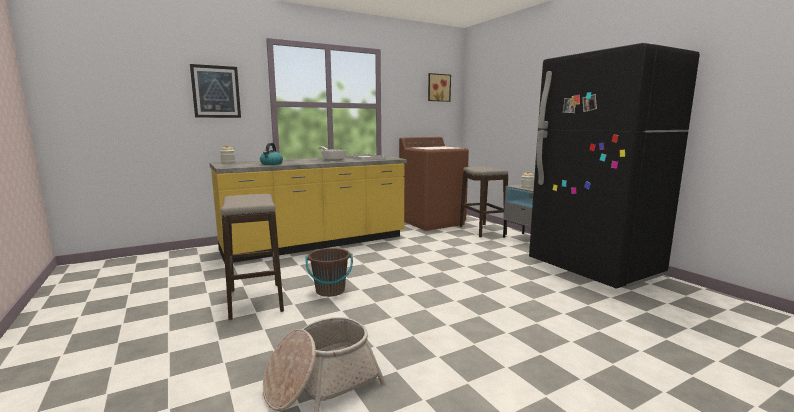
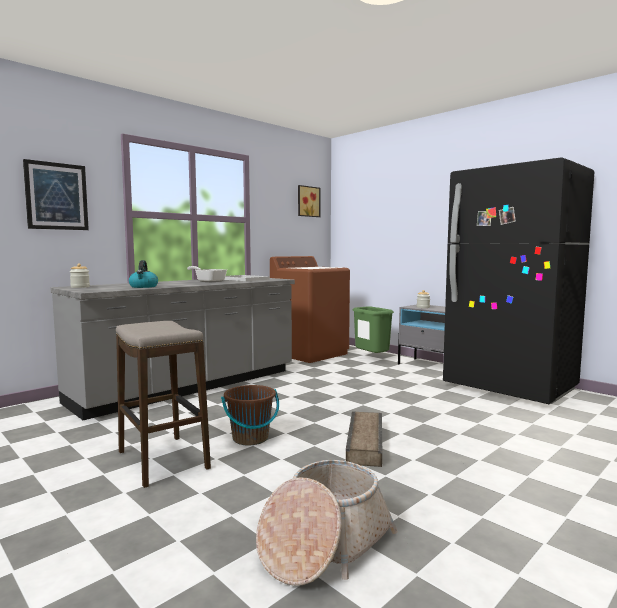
camera: 15 degrees left, 5 degrees down
(316, 243) = (189, 386): yellow counter -> grey counter
(419, 305) = (366, 443): none -> crate
(482, 231) = (371, 359): stool -> green trash can

